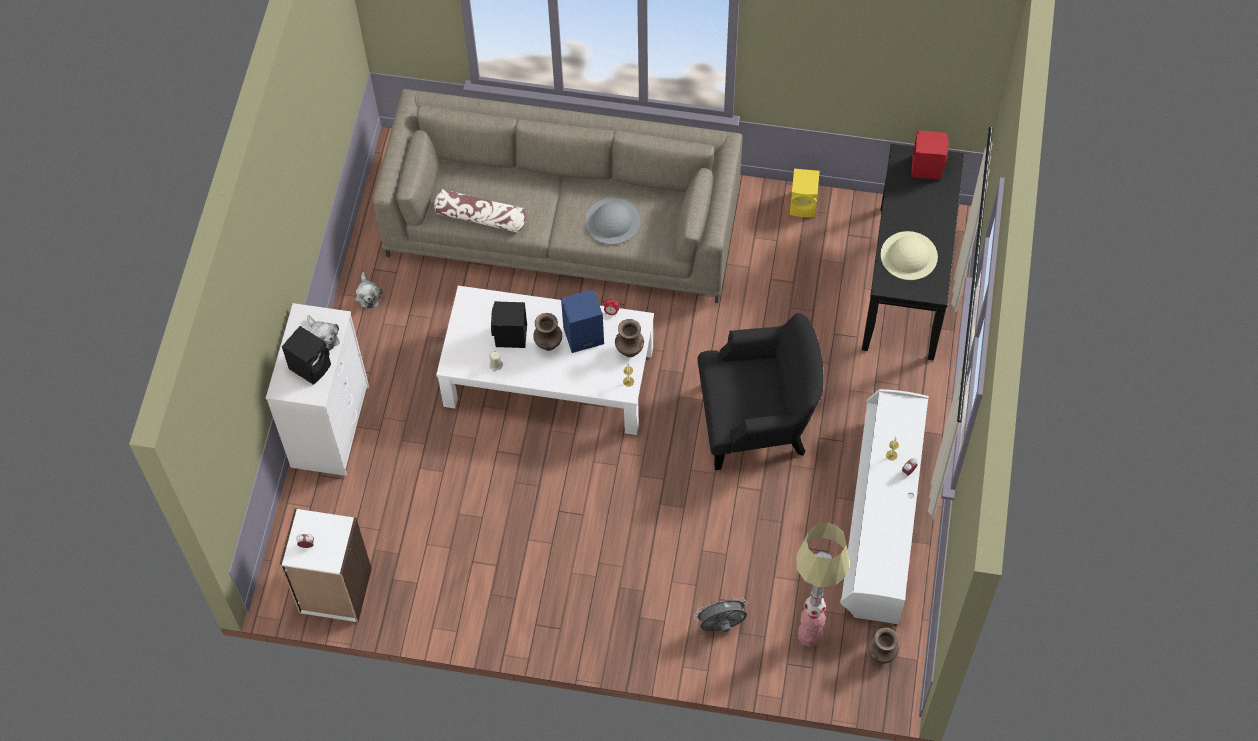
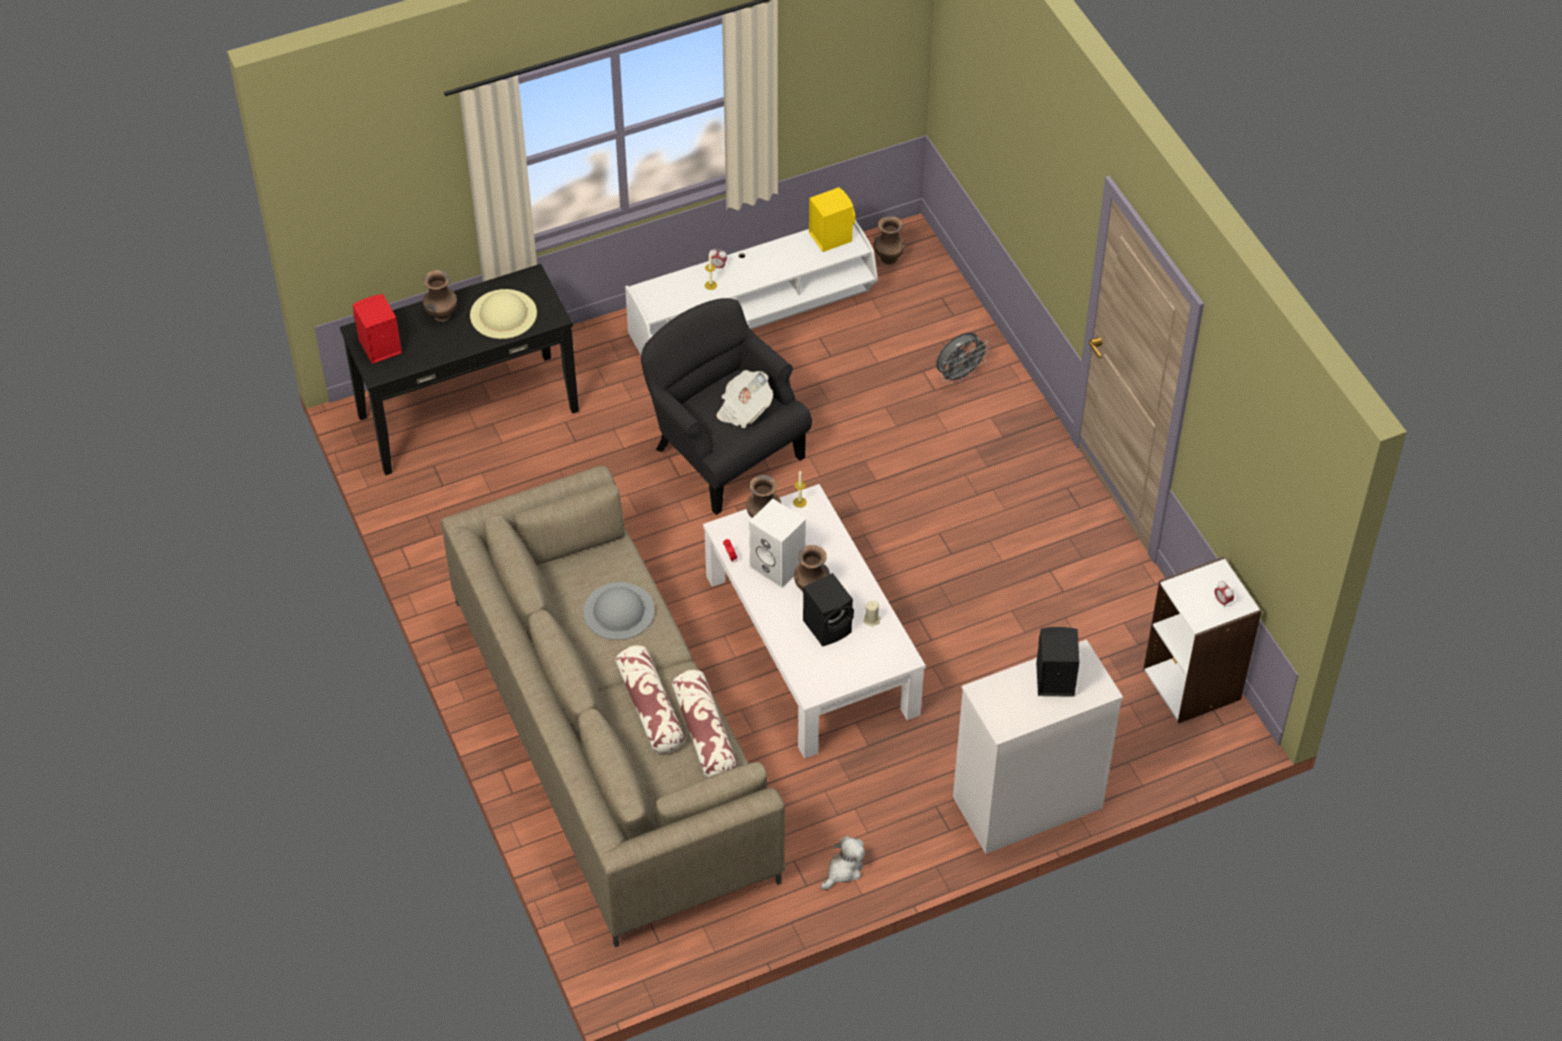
camera: 125 degrees left, 10 degrees down
(323, 337) = (1012, 690): plush toy -> none
(523, 199) = (650, 707): none -> pillow
(583, 337) = (779, 566): blue speaker -> white speaker
(721, 626) = (959, 375): grey fan -> grey fan turned 75 degrees counterclockwise
(742, 397) = (743, 409): none -> newspaper
(804, 205) = (429, 539): yellow speaker -> yellow speaker (830, 236)
(810, 635) = (912, 312): floor lamp -> none
(932, 217) = (441, 316): none -> brown vase

